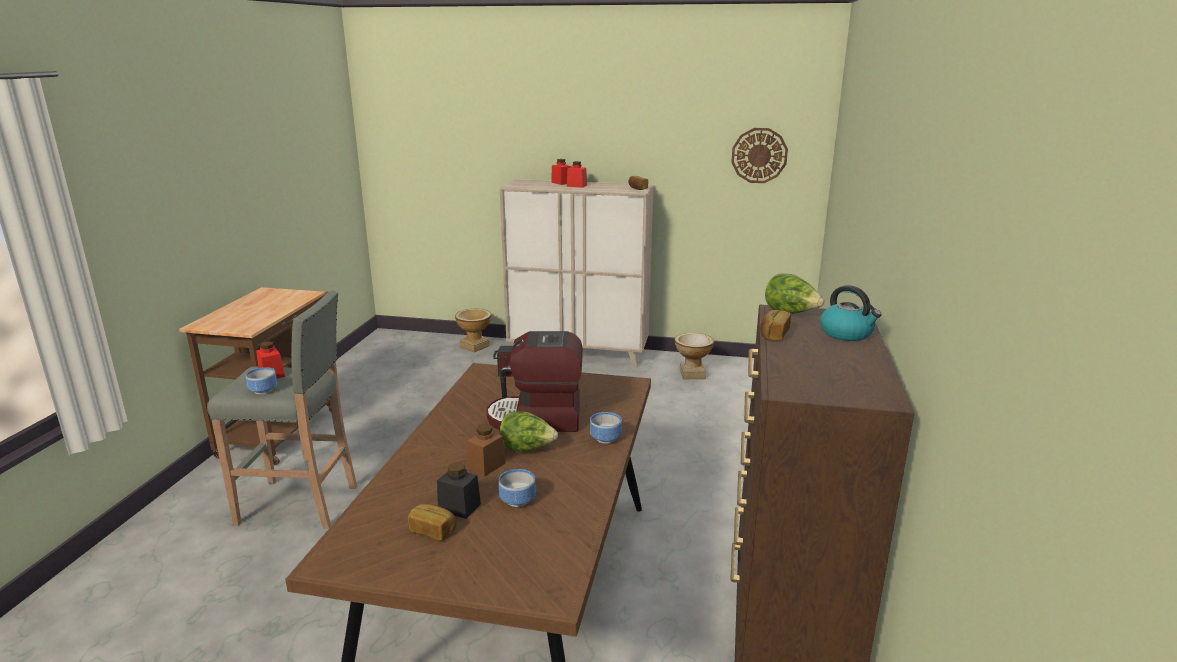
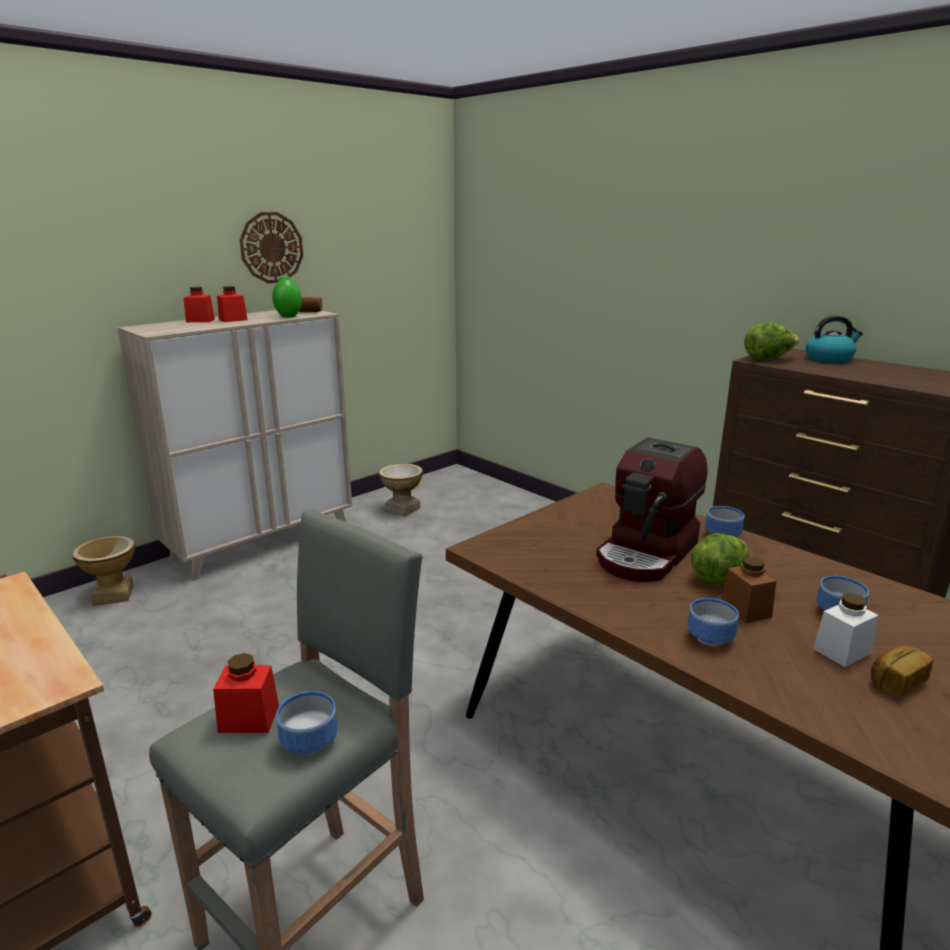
camera: 55 degrees left, 0 degrees up
(437, 459) = (709, 636): none -> bowl
(459, 507) = (842, 651): black jar -> white jar
(611, 189) = (288, 316): none -> green vase
(759, 155) = (399, 260): wall clock -> wall clock (271, 248)
(773, 335) = (820, 371): bread -> none

